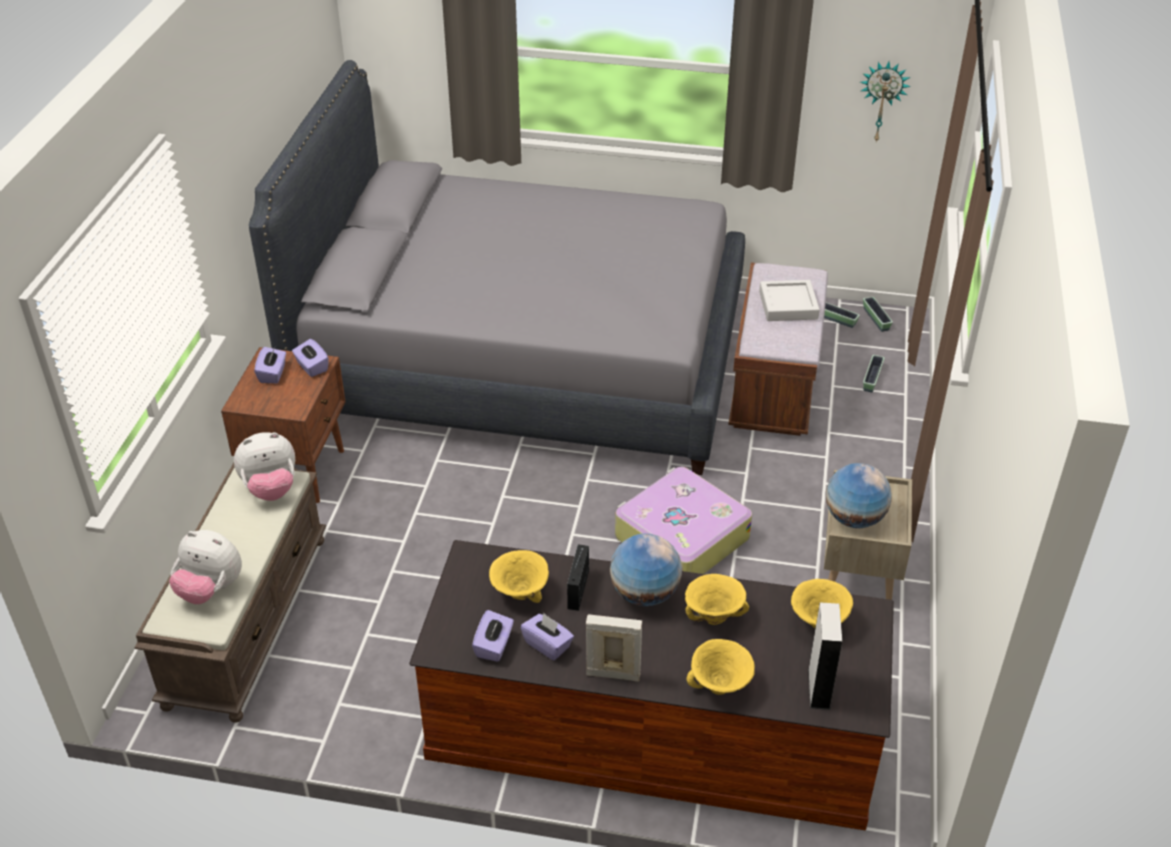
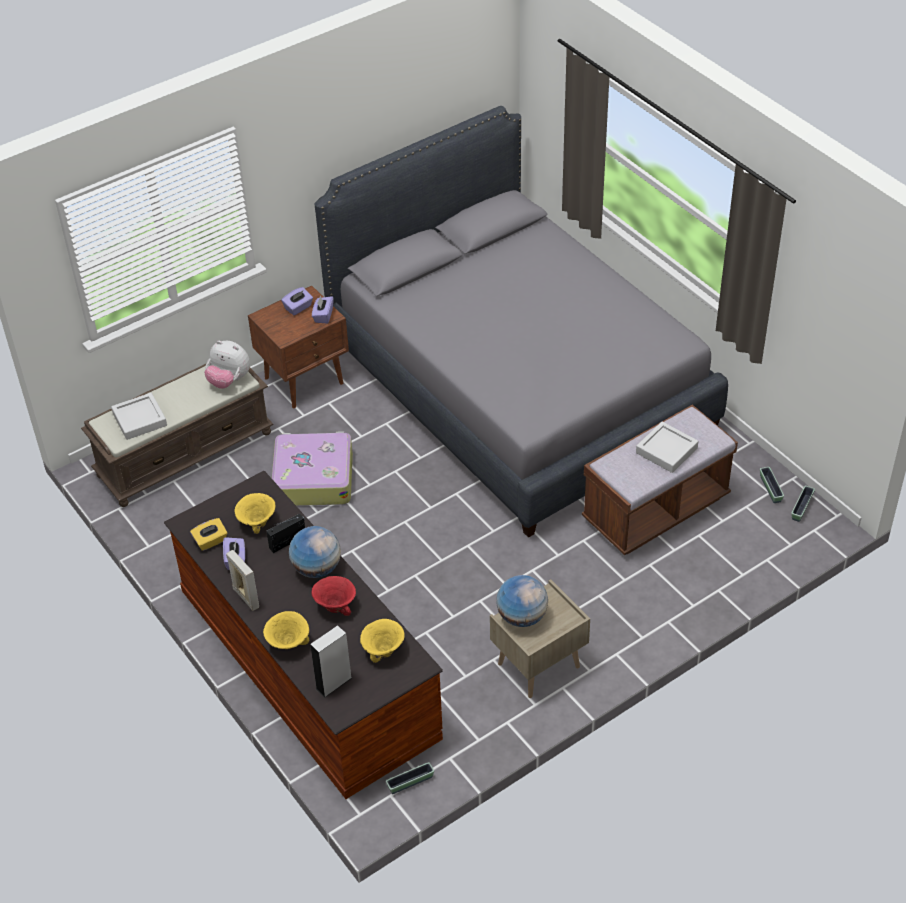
camera: 45 degrees right, 5 degrees up
(210, 589) = (140, 419): plush toy -> grey tray
(494, 646) = (210, 541): purple tissue box -> yellow tissue box
(680, 537) = (463, 567): suitcase -> suitcase (313, 478)
(713, 615) = (335, 605): yellow bowl -> red bowl
(872, 379) = (734, 548): planter -> planter (410, 782)
(882, 100) = (833, 328): wall clock -> none

